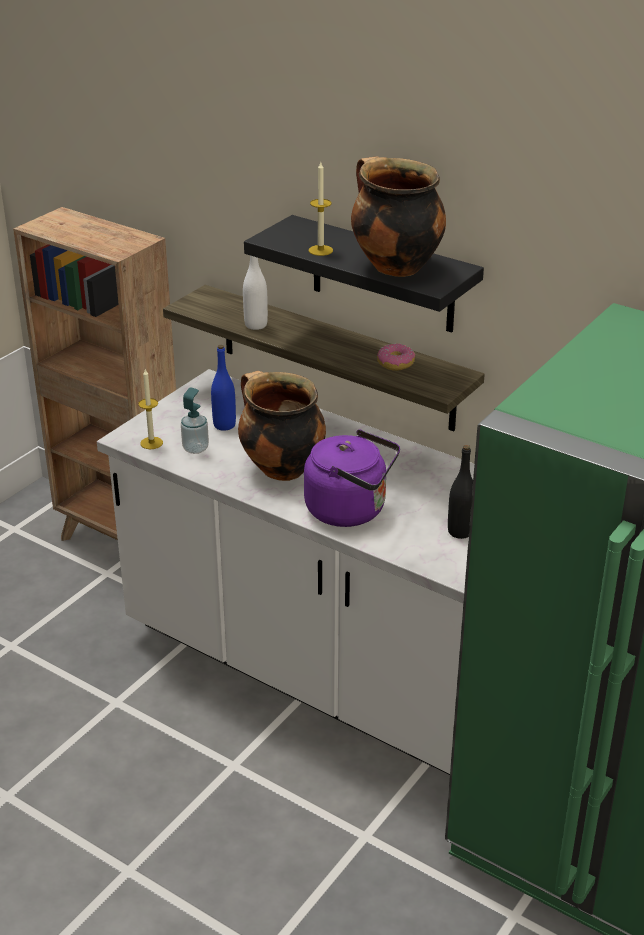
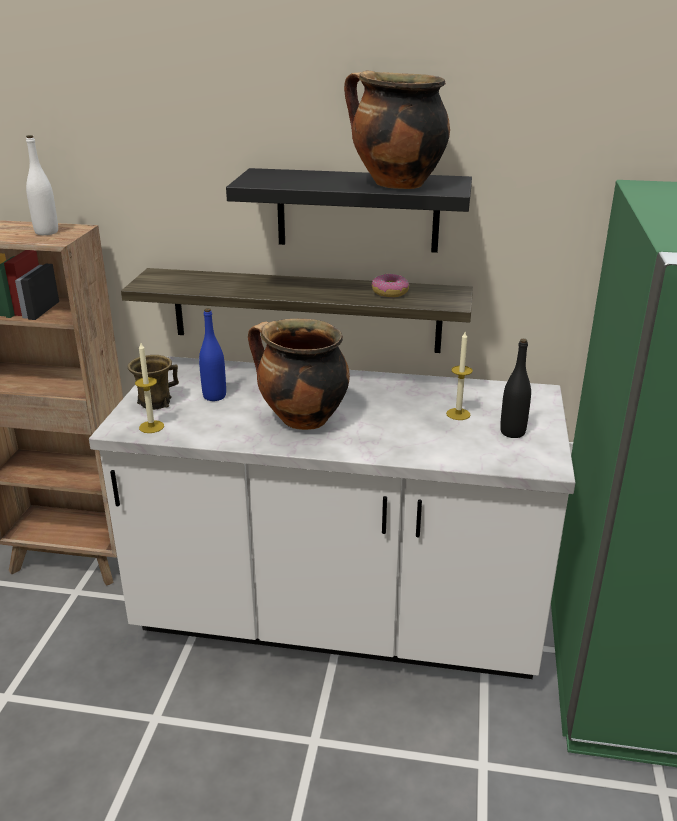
camera: 25 degrees left, 5 degrees down
(170, 419) = (154, 402): none -> brown mug
(195, 448) = (202, 421): soap dispenser -> none
(256, 325) = (229, 287): white bottle -> white bottle (46, 232)
(320, 250) = (311, 183): candle -> candle (458, 414)
(351, 510) = (400, 438): purple kettle -> none

